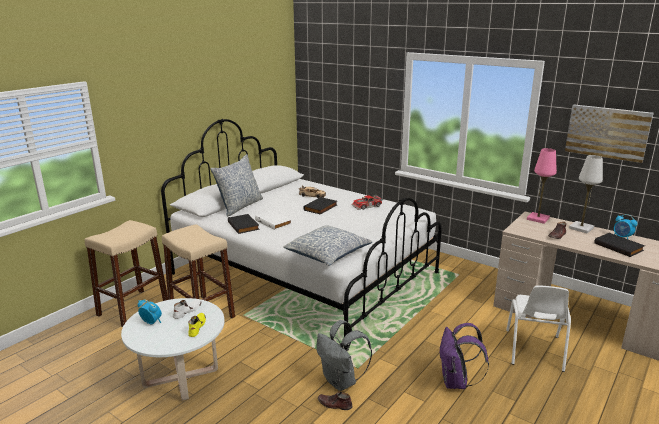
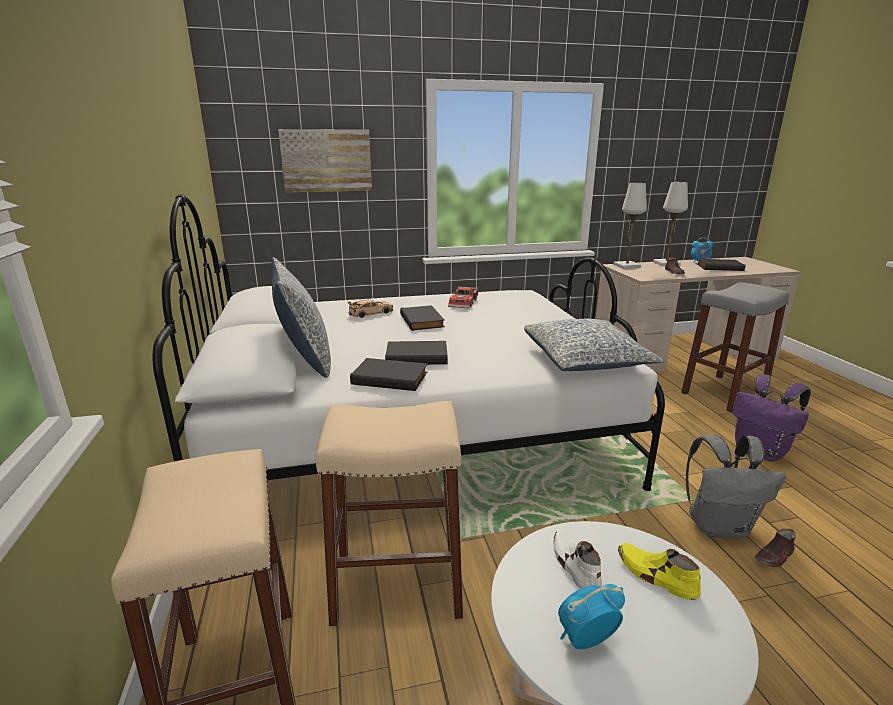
camera: 50 degrees left, 0 degrees up
(274, 222) = (417, 356): white book -> black book
(534, 351) = (724, 393): white chair -> grey stool
(537, 219) = (626, 266): pink table lamp -> white table lamp
(607, 132) = (663, 160): picture -> picture (326, 160)

